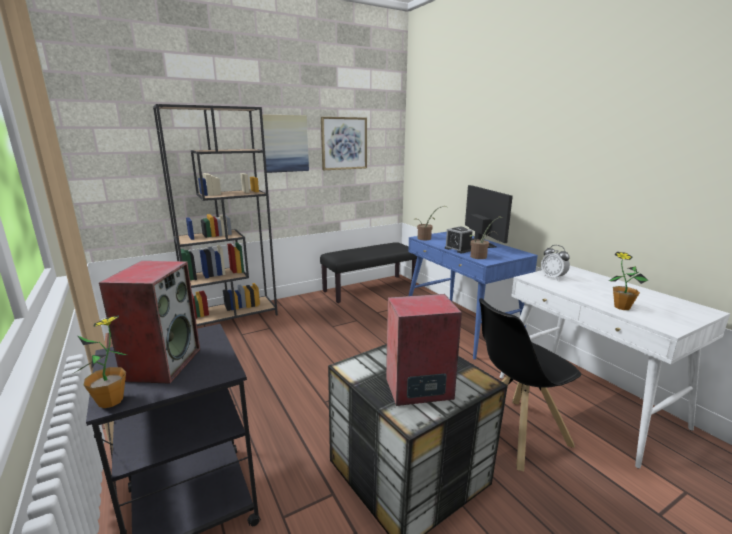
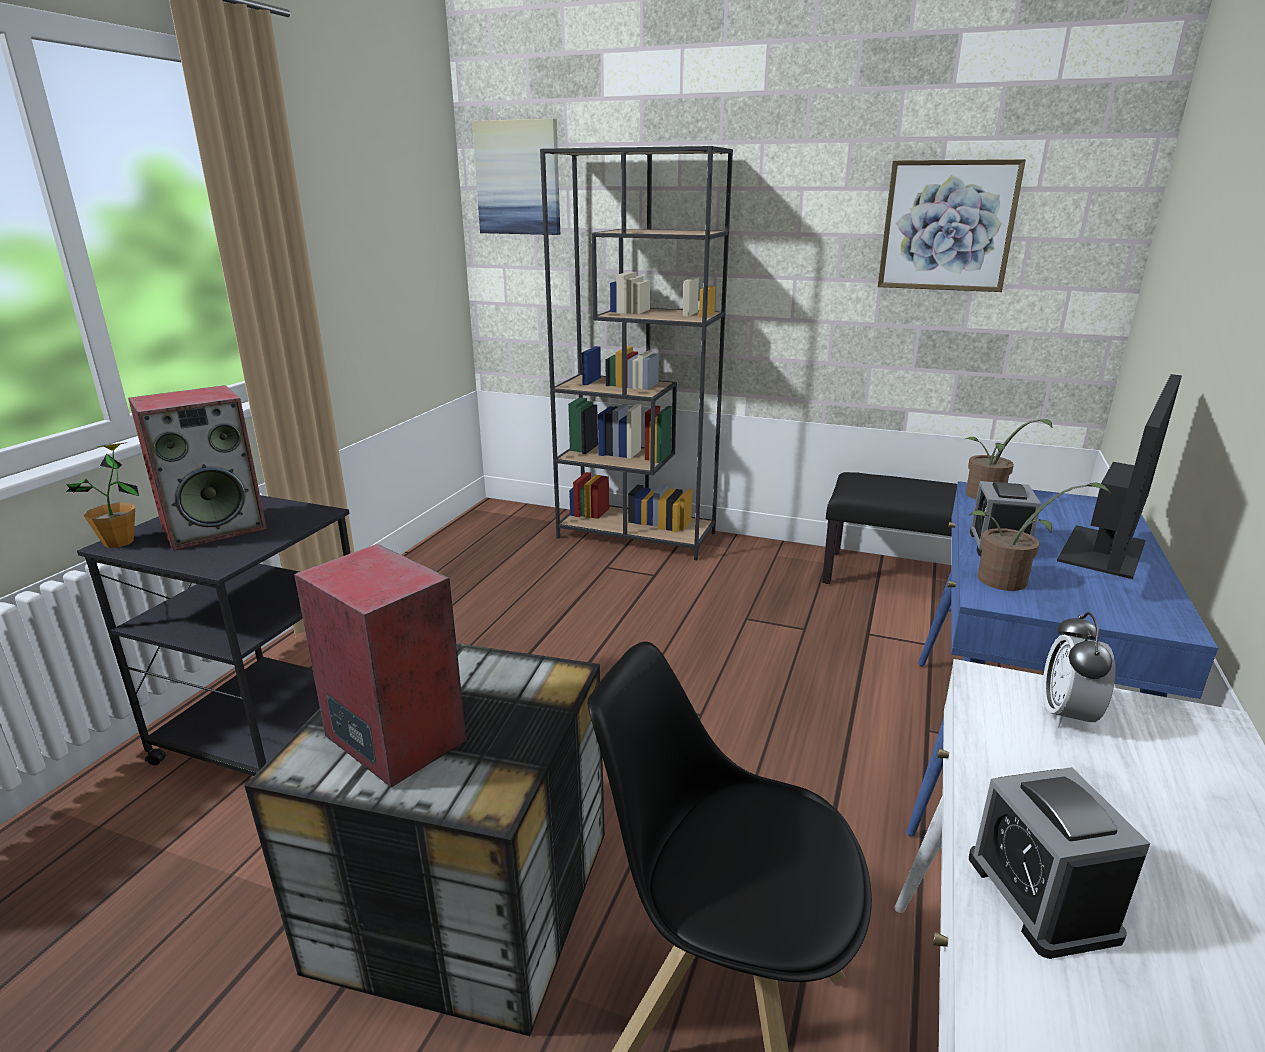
camera: 50 degrees right, 5 degrees up
(284, 143) = (798, 222): picture -> picture (518, 178)
(621, 307) = (1041, 896): potted plant -> alarm clock

